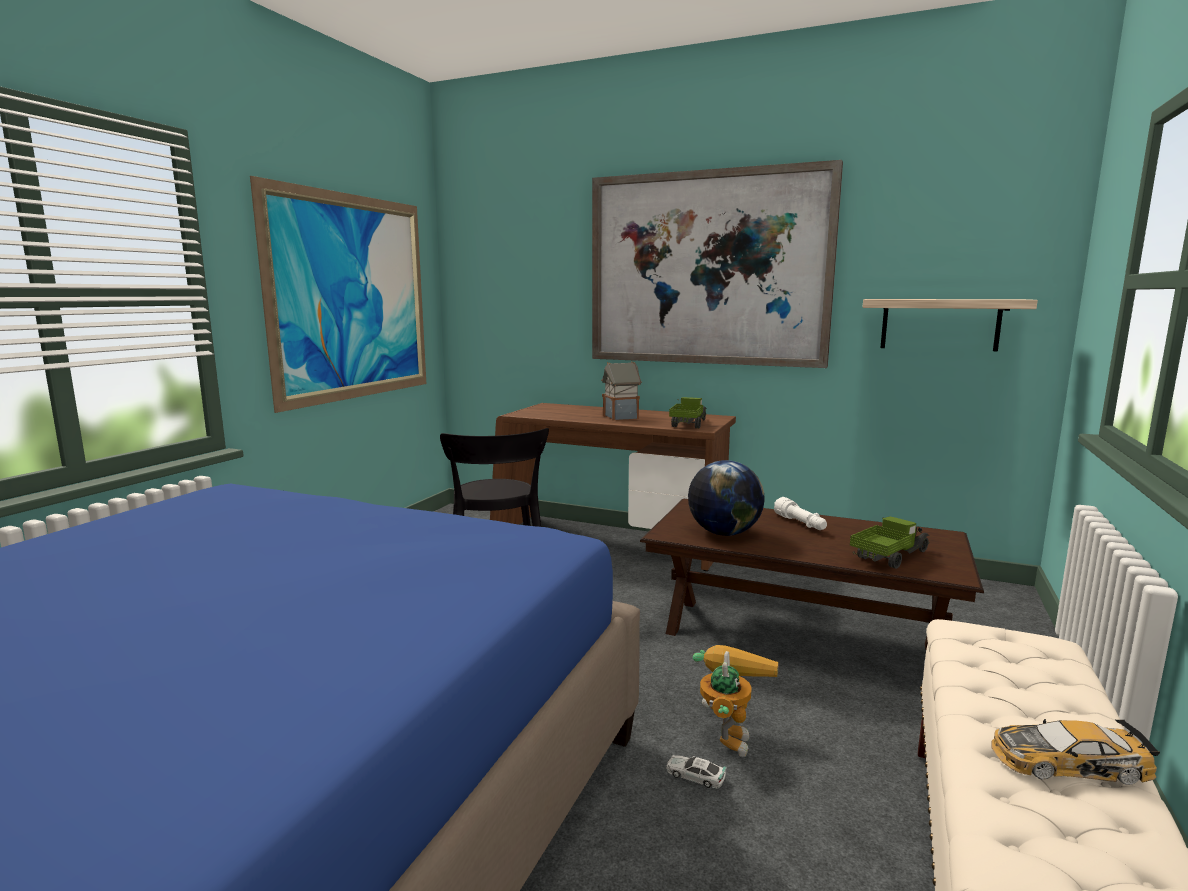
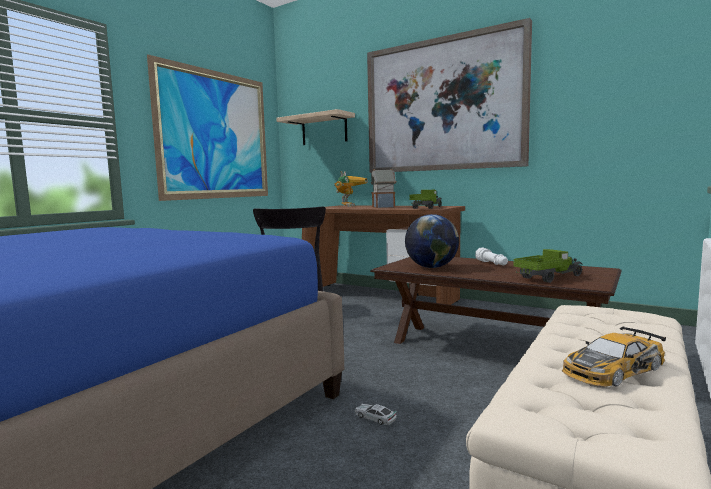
camera: 10 degrees right, 5 degrees down
(728, 732) = (411, 396): toy robot -> toy robot (348, 206)
(939, 324) = (609, 128): shelf -> shelf (324, 130)
(1067, 762) = (612, 369): toy car -> toy car turned 45 degrees counterclockwise

